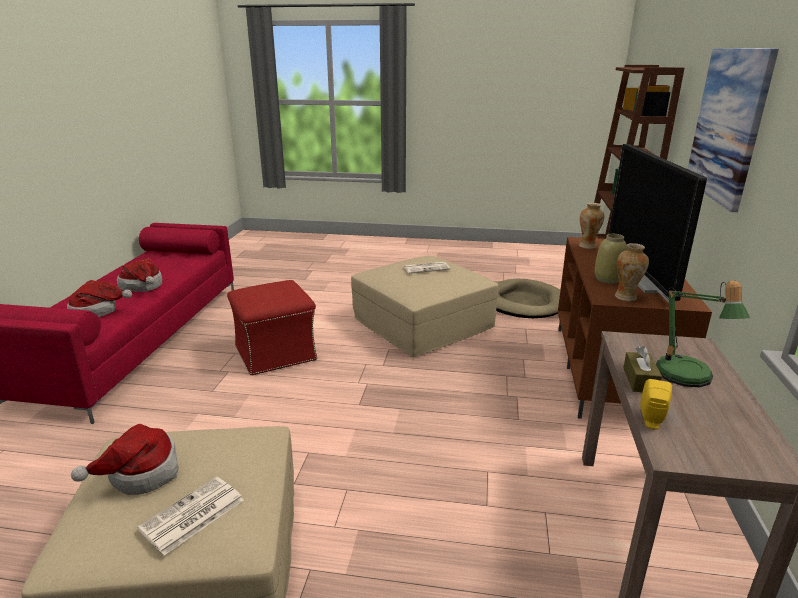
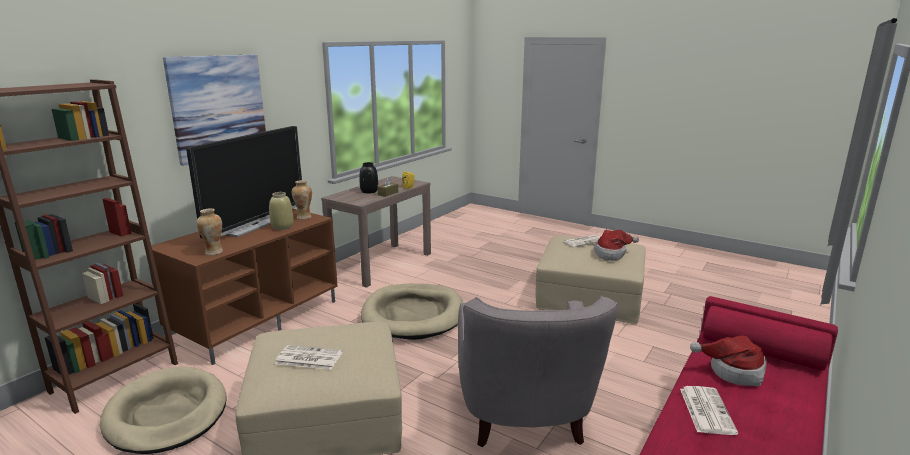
camera: 155 degrees left, 5 degrees down
(143, 287) = (706, 410): hat -> newspaper
(276, 353) = (524, 418): red ottoman -> grey armchair
(457, 426) = (413, 315): none -> beige dog bed
(686, 378) = (369, 191): table lamp -> black vase

